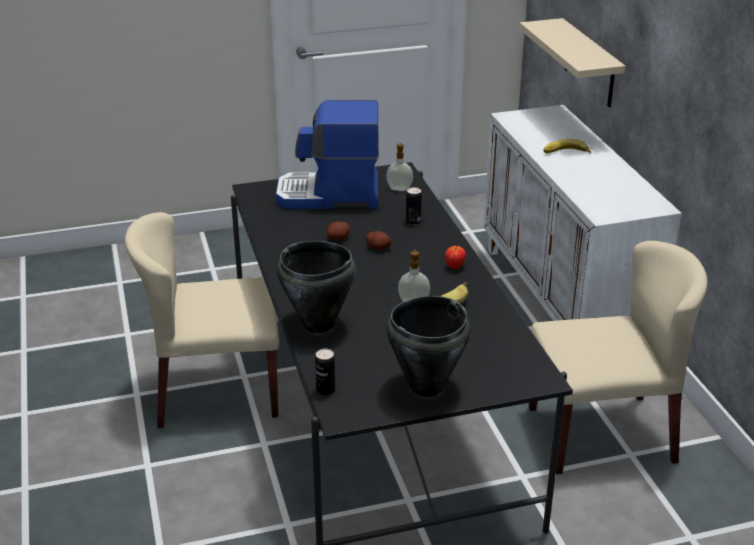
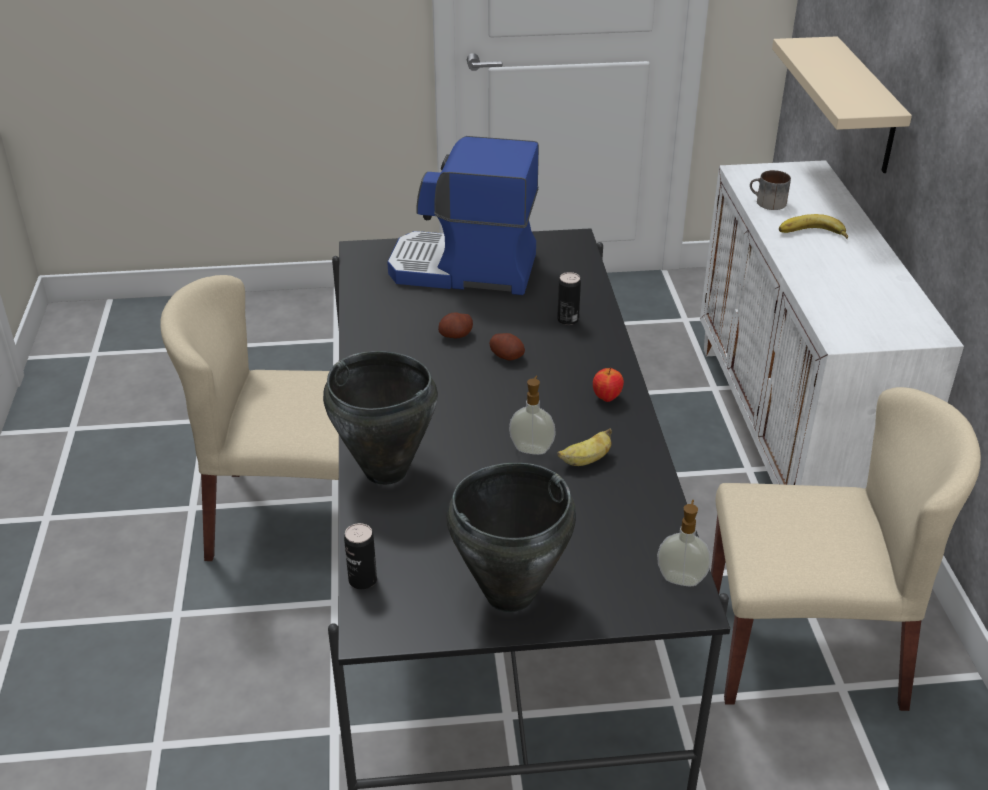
camera: 10 degrees right, 5 degrees up
(399, 188) = (563, 267): soap dispenser -> soap dispenser (681, 578)
(530, 135) = (767, 202): none -> mug

